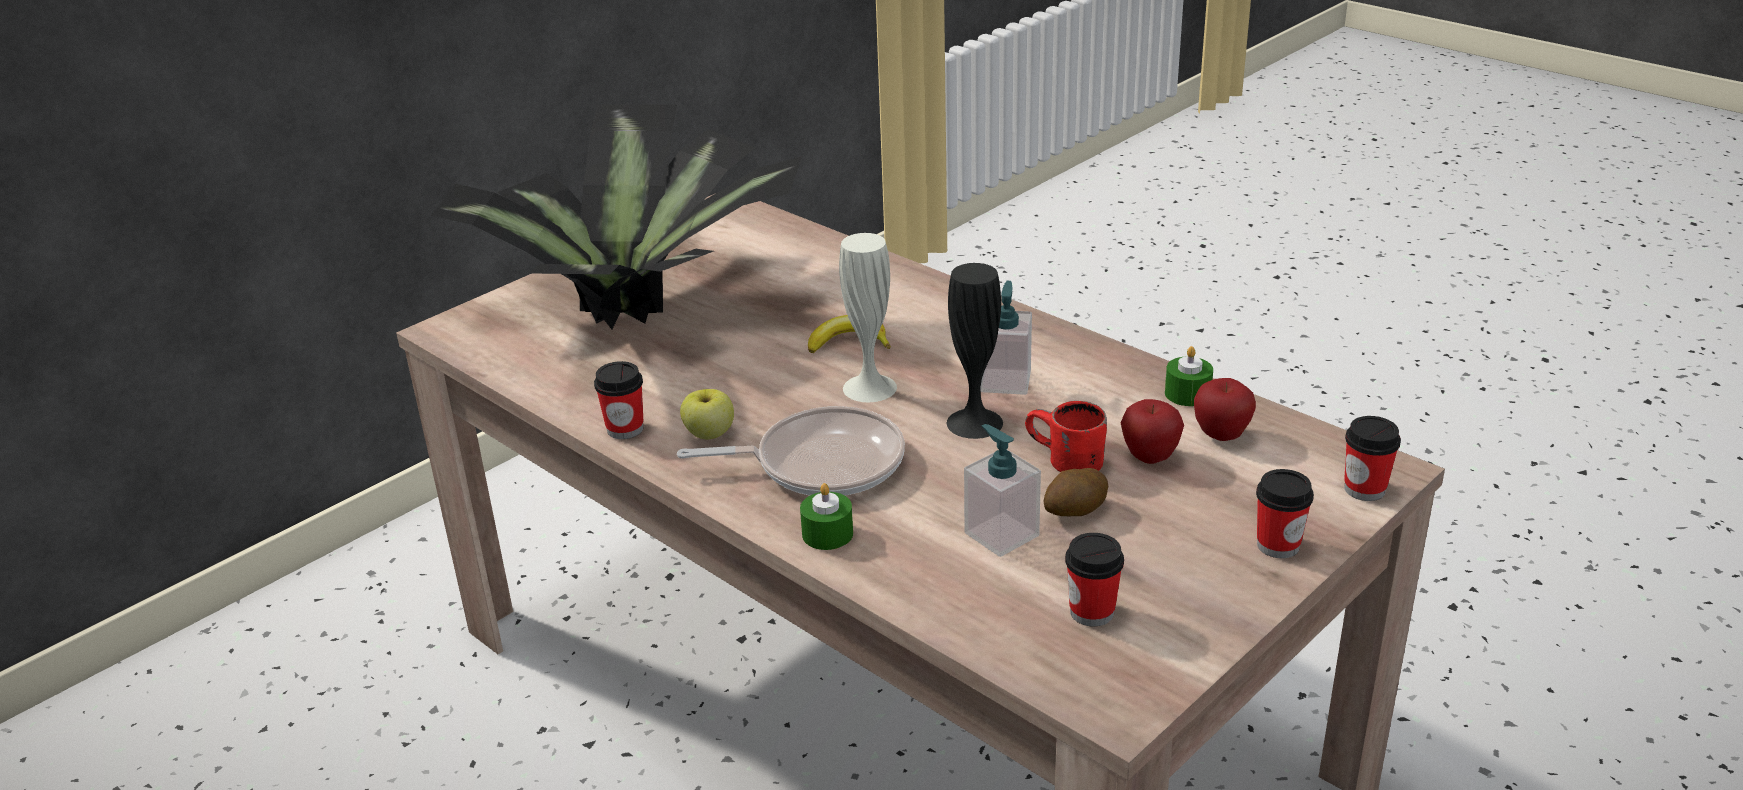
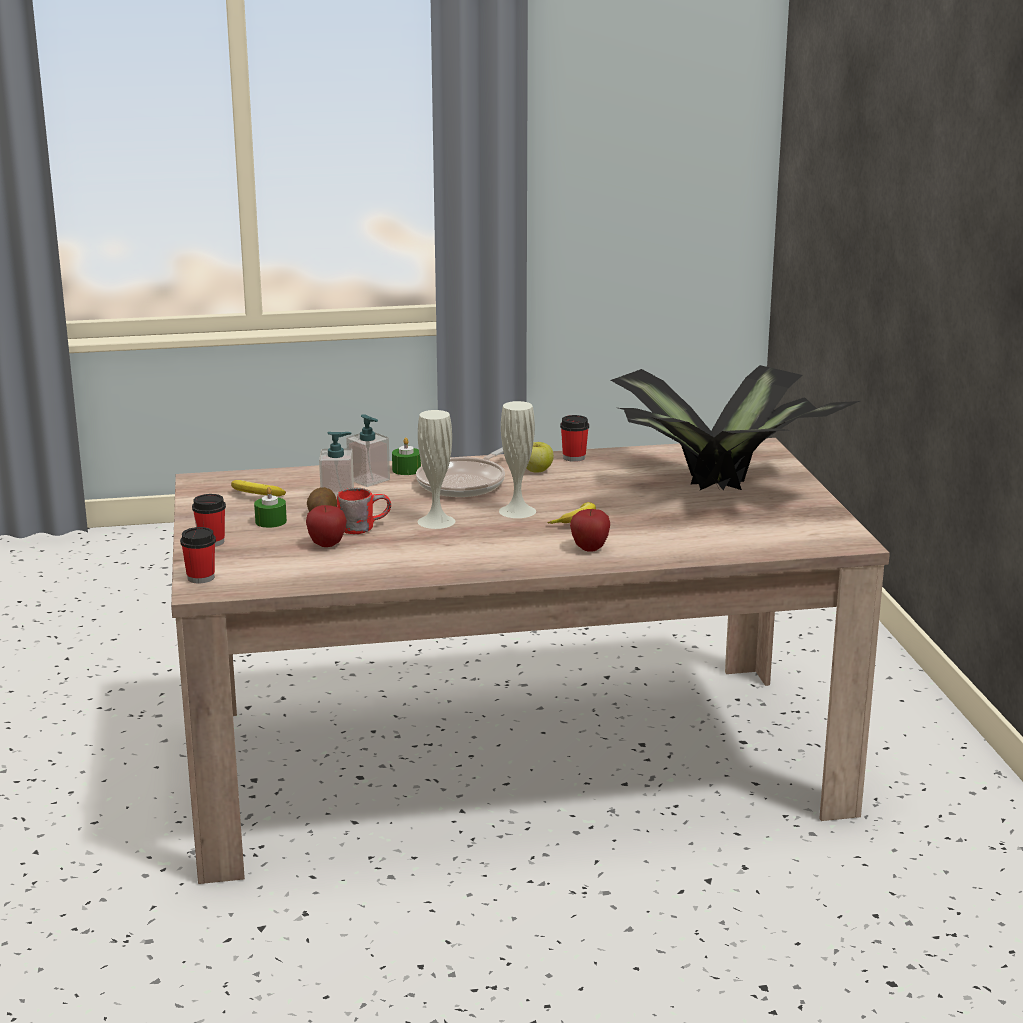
camera: 125 degrees right, 10 degrees down
(974, 423) = (436, 521): black vase -> white vase
(1005, 381) = (462, 541): soap dispenser -> soap dispenser (369, 479)
(1092, 612) = (255, 494): cup -> banana
(1187, 394) = (360, 576): green candle -> green candle (271, 521)
(1221, 436) = (308, 567): apple -> apple (589, 548)

